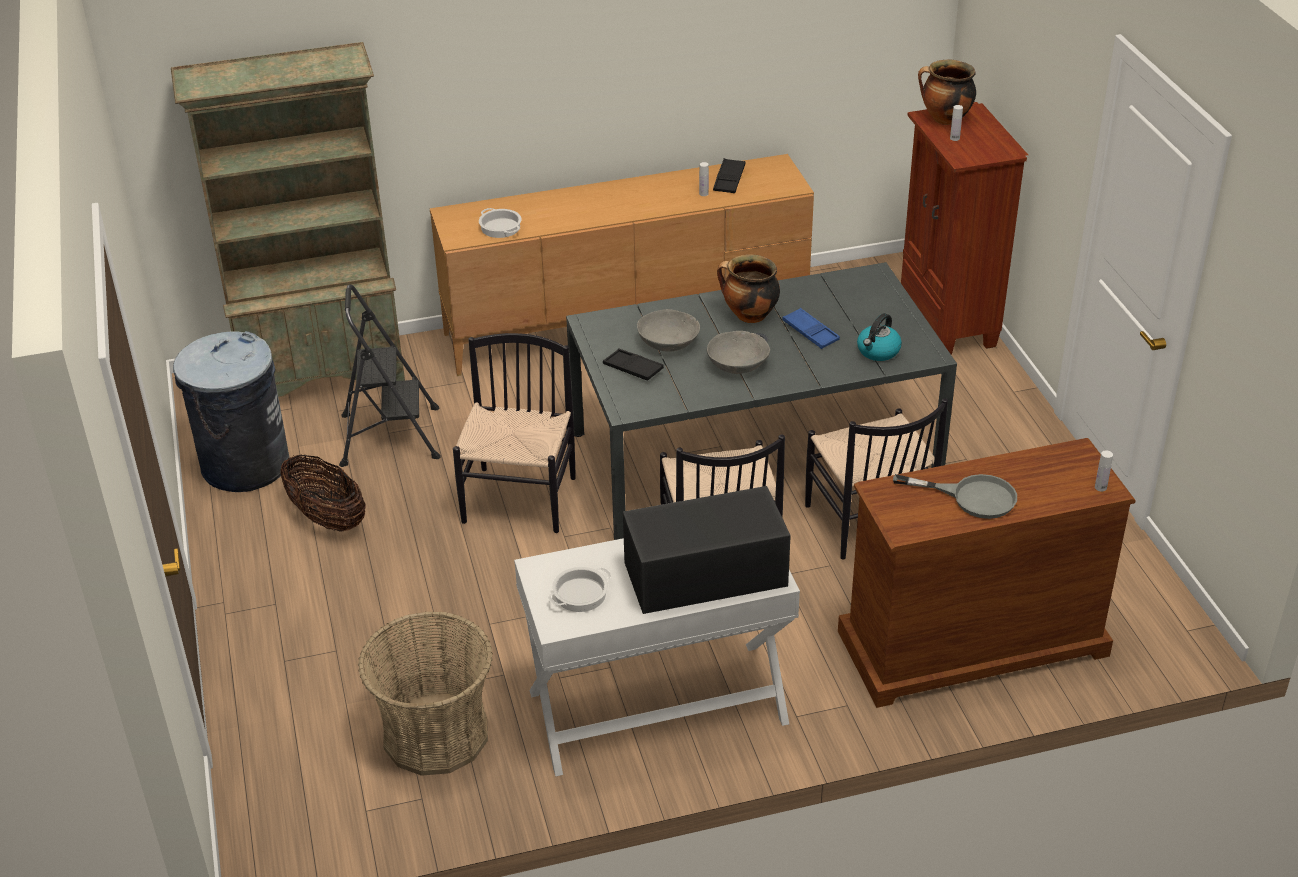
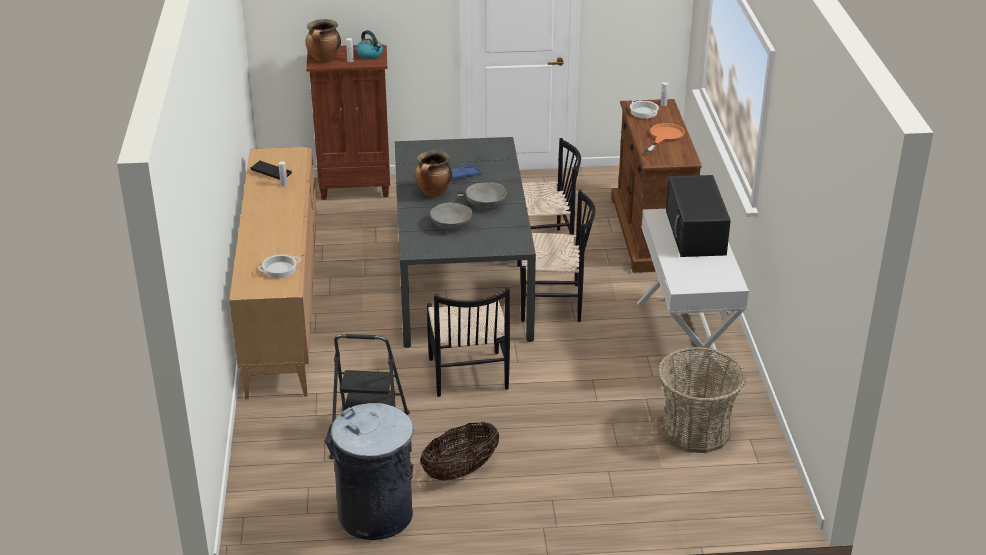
camera: 80 degrees left, 5 degrees down
(323, 377) = (272, 467): green bookcase -> none
(521, 497) = (468, 377): black chair -> black chair turned 120 degrees counterclockwise
(580, 594) = (706, 274): cooking pot -> cooking pot (643, 112)
(633, 368) = (475, 240): black tray -> none
(878, 351) = (491, 157): kettle -> kettle (370, 55)
(971, 497) = (664, 137): grey frying pan -> orange frying pan

